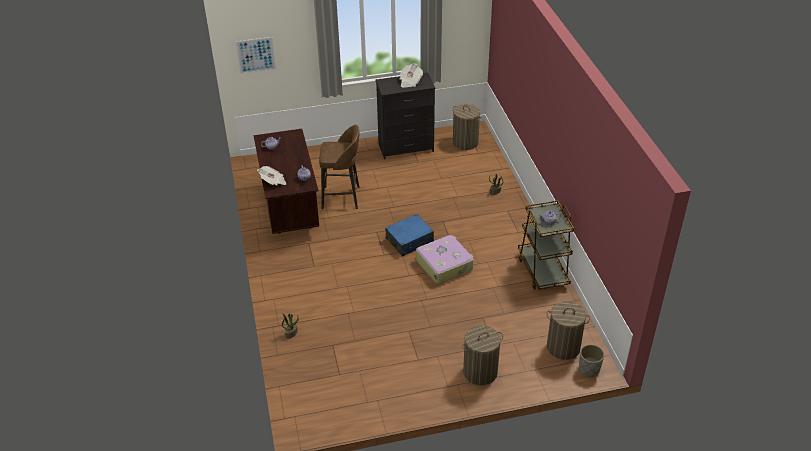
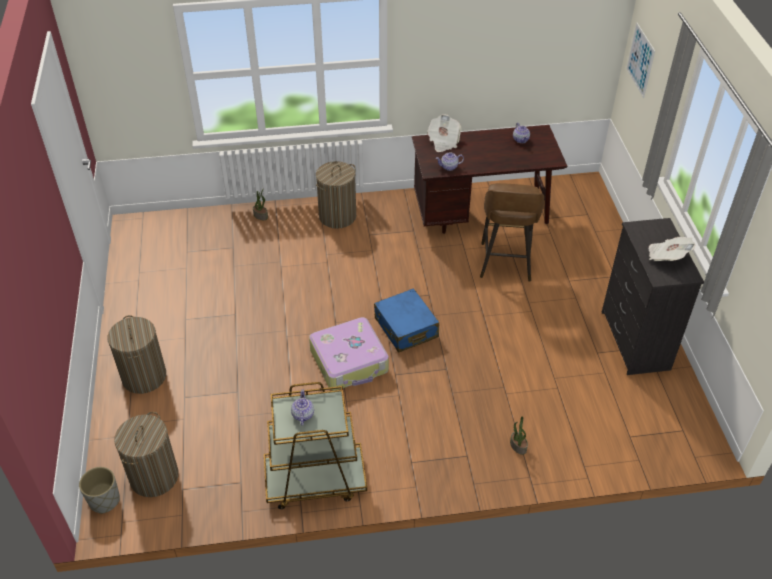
camera: 95 degrees right, 5 degrees up
(465, 142) = (659, 421): laundry basket -> laundry basket (337, 216)

